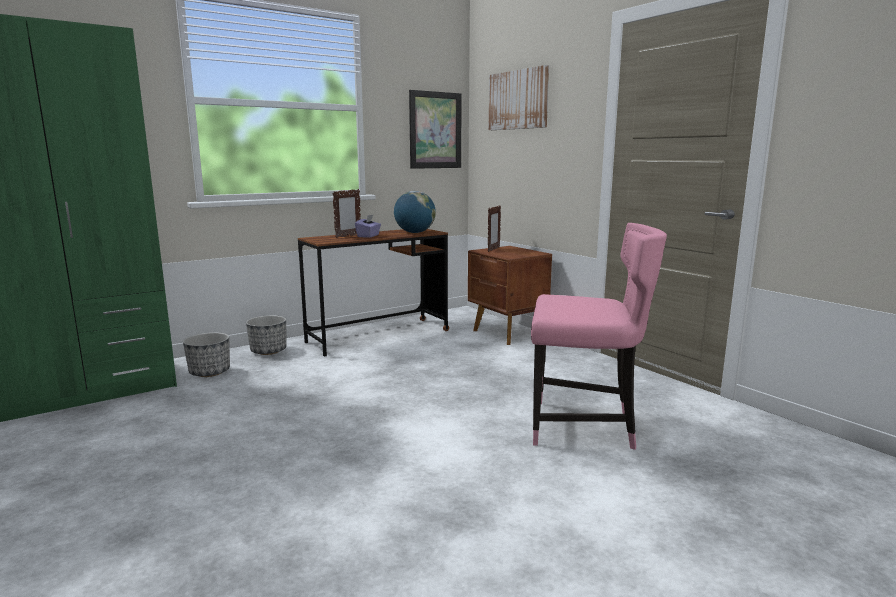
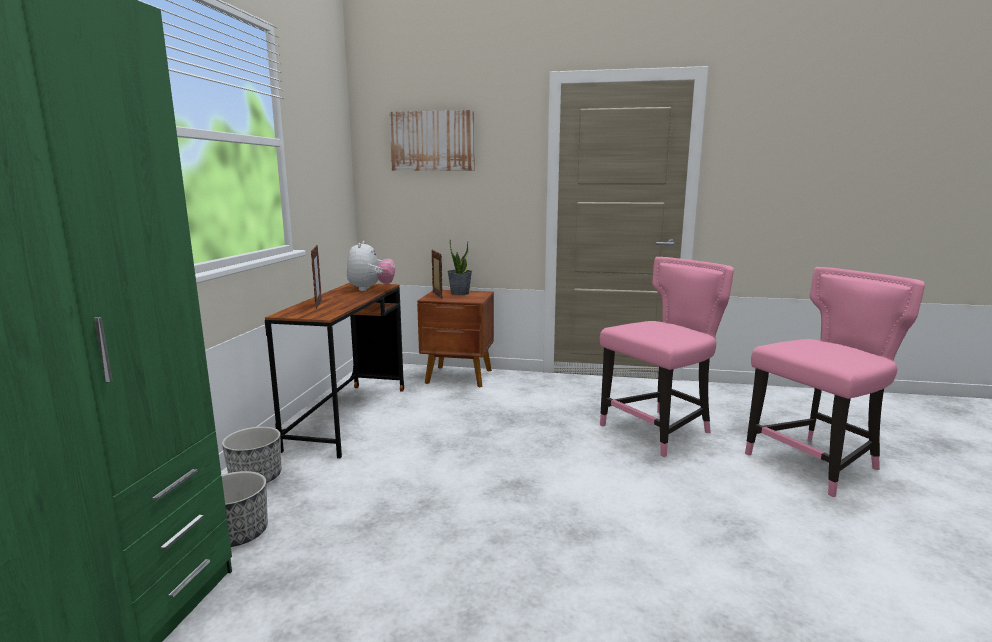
camera: 45 degrees left, 0 degrees up
(368, 236) = (341, 300): purple tissue box -> none
(414, 232) = (371, 289): globe -> plush toy
(435, 130) = (334, 170): picture -> none
(517, 251) = (459, 293): none -> potted plant
(694, 526) = (816, 463): none -> pink chair

